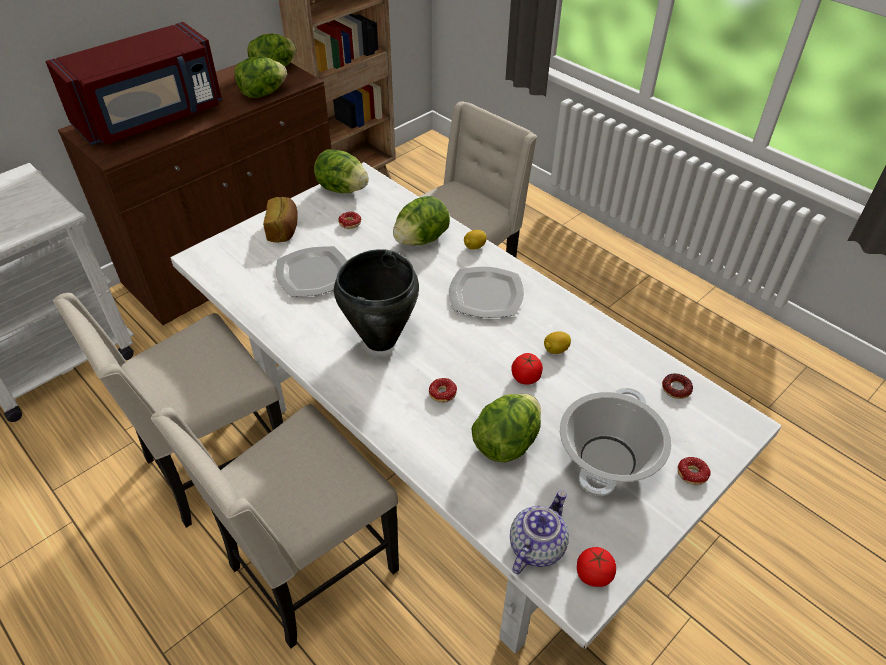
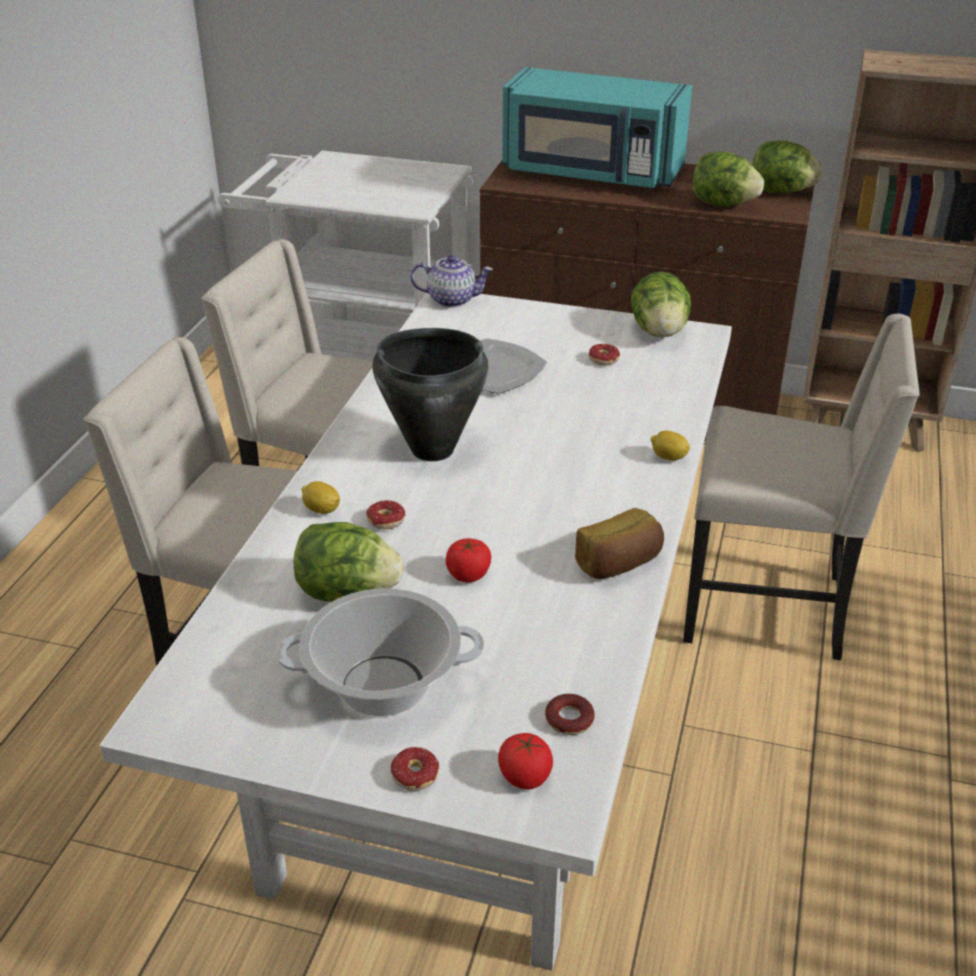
camera: 60 degrees right, 10 degrees down
(152, 118) = (591, 173): red microwave -> turquoise microwave
(284, 230) = (543, 326): bread -> bread (619, 563)
(421, 240) = (634, 415): lettuce -> none
(485, 295) = (585, 496): plate -> none
(536, 546) = (209, 664): teapot -> teapot (452, 299)
(555, 350) = (541, 584): lemon -> lemon (321, 510)
(593, 574) = (194, 723): tomato -> tomato (525, 776)

